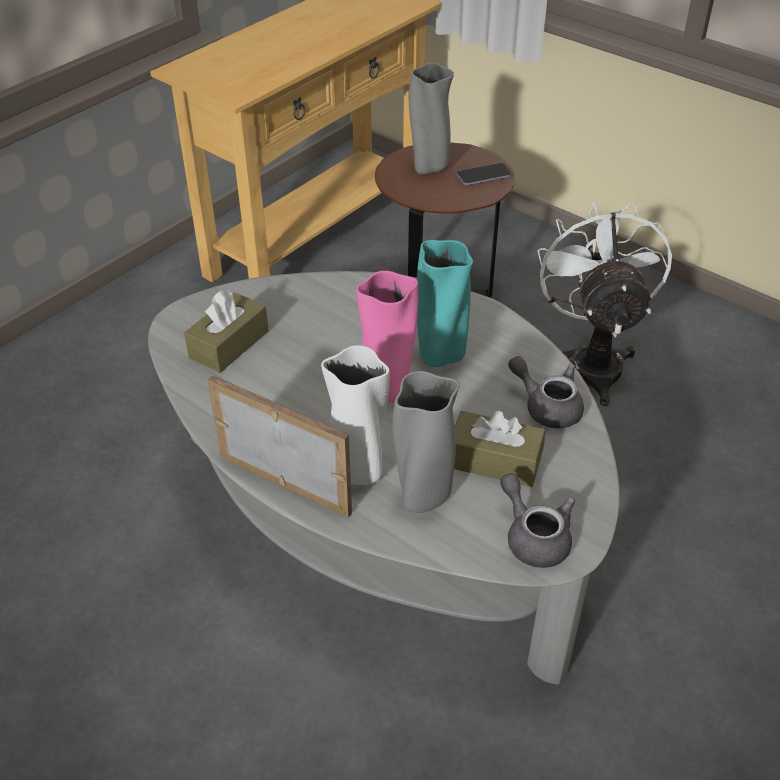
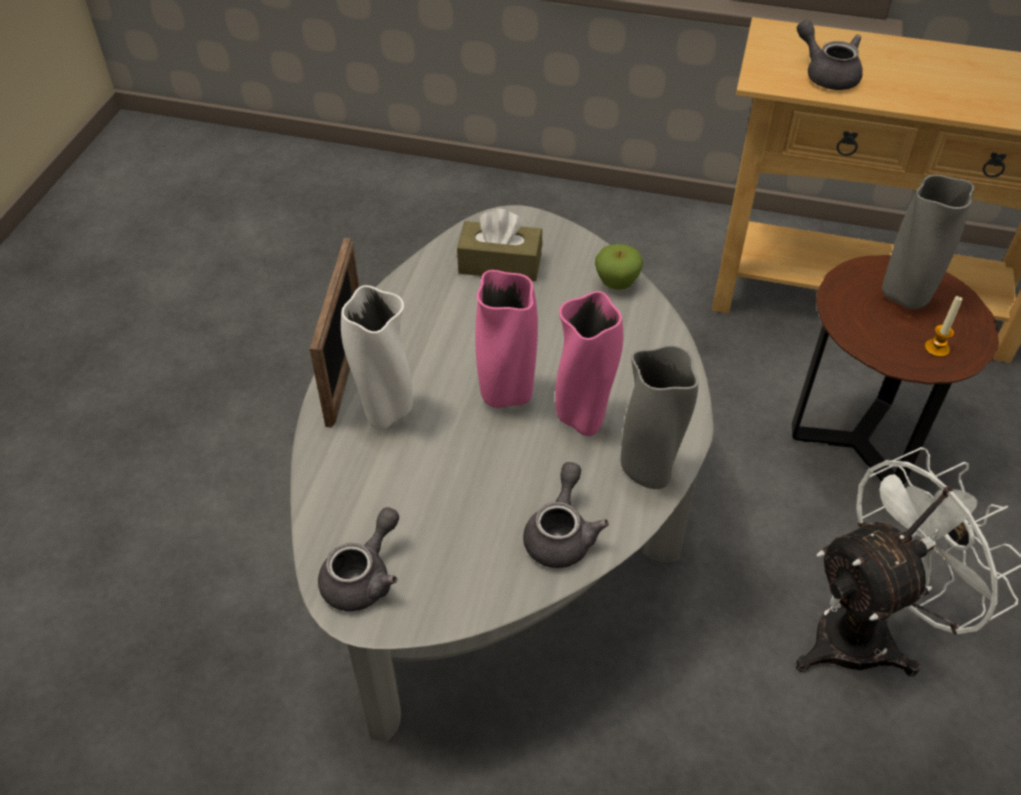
camera: 65 degrees right, 5 degrees up
(257, 69) = (827, 74): none -> grey teapot
(307, 289) = (616, 283): none -> apple
(423, 497) = (376, 472): grey vase -> grey vase (649, 471)
(440, 357) = (583, 419): turquoise vase -> pink vase
(483, 176) = (936, 348): phone -> candle
(494, 461) = (453, 513): brown tissue box -> none

